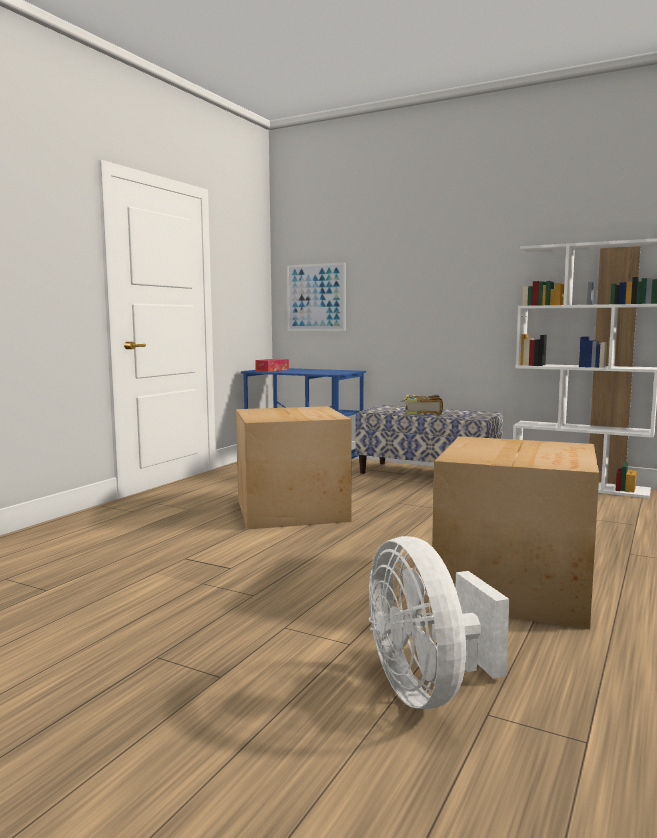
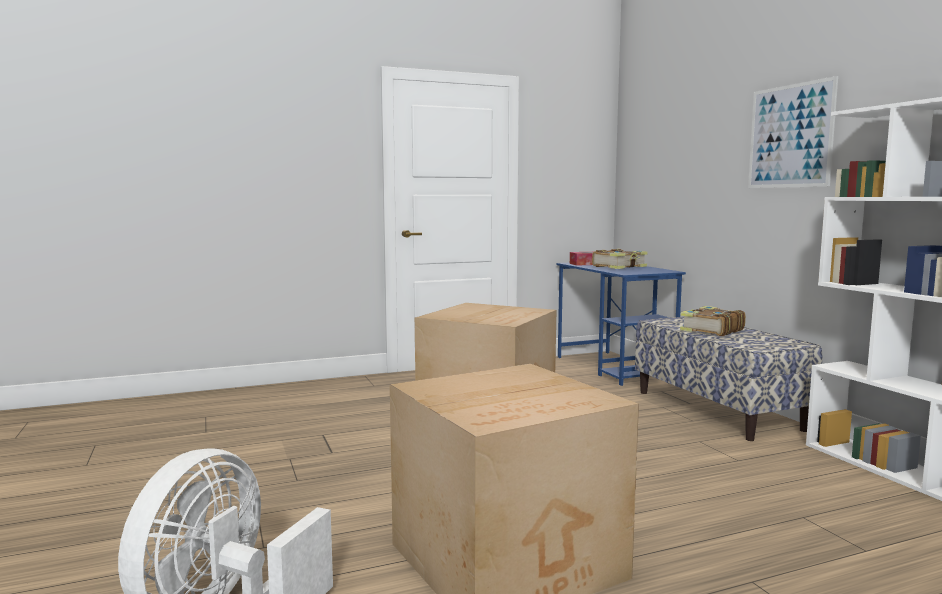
camera: 40 degrees right, 0 degrees up
(306, 370) = (620, 267): none -> book
(316, 297) = (649, 183): picture -> picture (790, 136)

